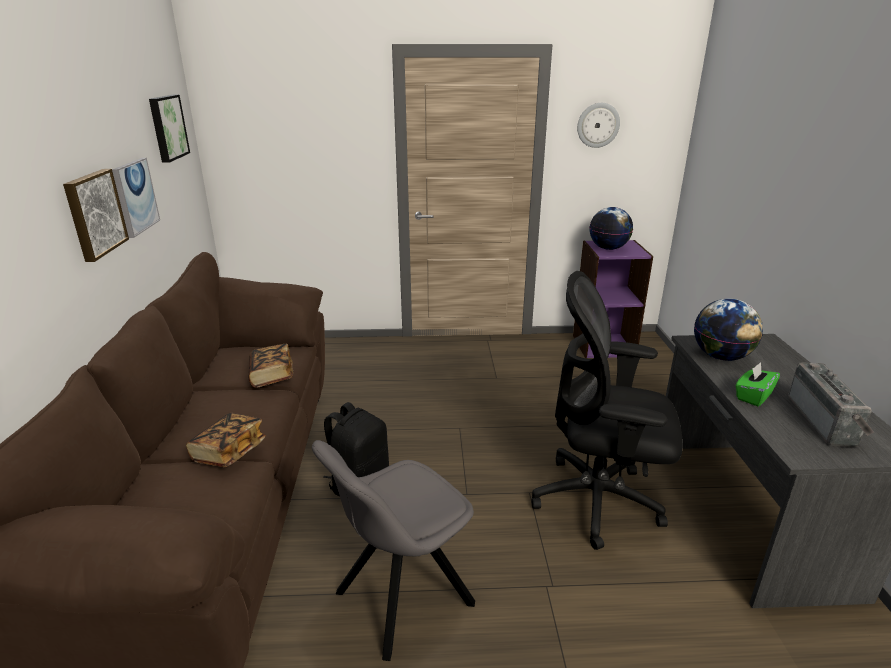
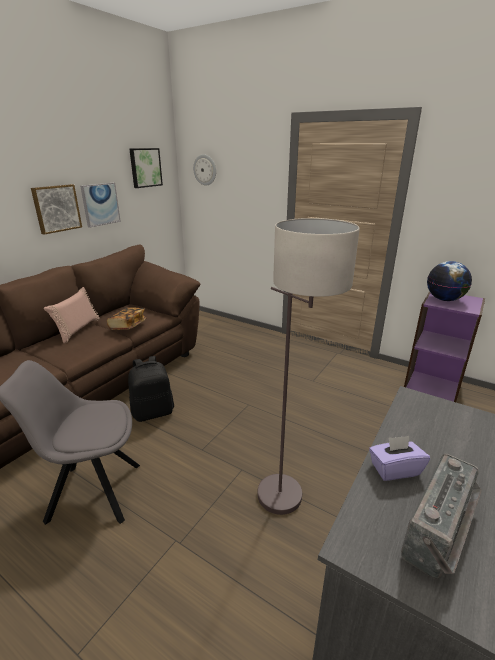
camera: 35 degrees right, 0 degrees up
(202, 404) = (78, 330): none -> beige pillow
(229, 452) = (51, 358): book -> none
(598, 125) = (460, 183): wall clock -> wall clock (205, 170)
(603, 499) = (289, 504): black office chair -> grey floor lamp
(721, 357) = (420, 421): globe -> none
(753, 396) = (394, 469): green tissue box -> purple tissue box

